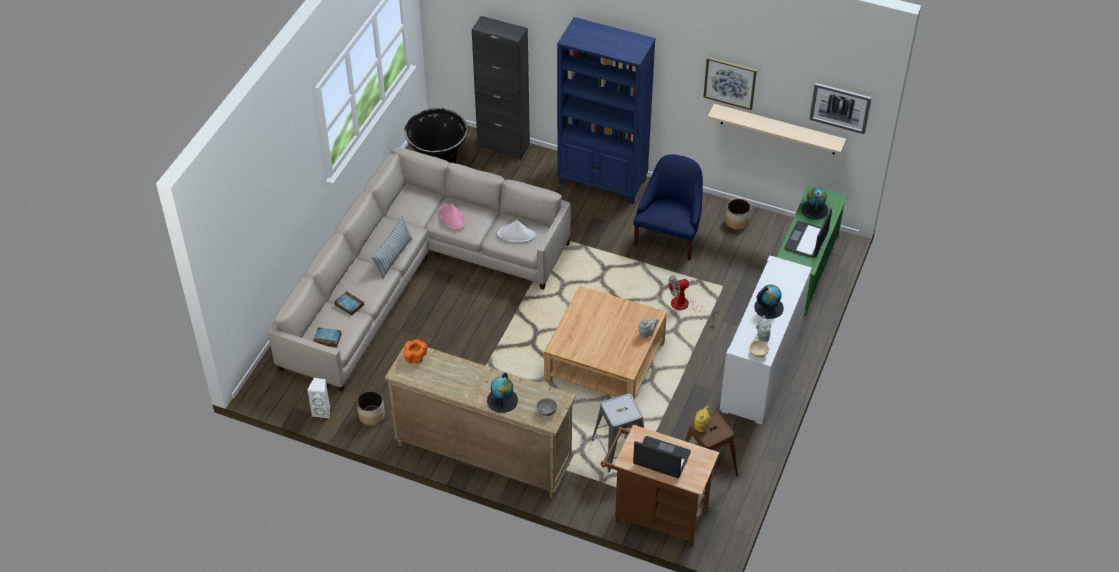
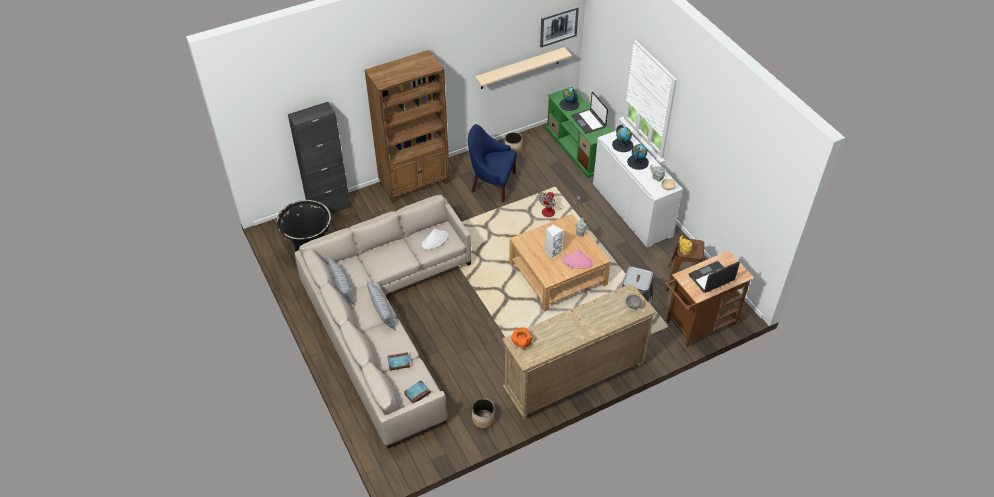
camera: 50 degrees left, 0 degrees up
(322, 411) = (451, 445): white speaker -> white speaker (552, 252)
(393, 212) = (342, 288): none -> pillow
(452, 218) = (383, 262): pink hat -> pink hat (577, 262)
(502, 400) = (603, 321): globe -> globe (622, 145)
(603, 182) = (415, 183): blue bookcase -> brown bookcase
(669, 236) = (492, 184): blue armchair -> blue armchair turned 45 degrees counterclockwise
(730, 82) = (484, 53): picture -> none

